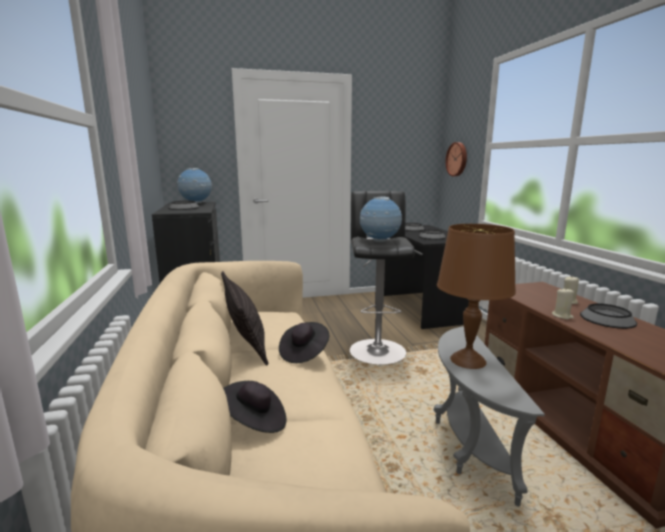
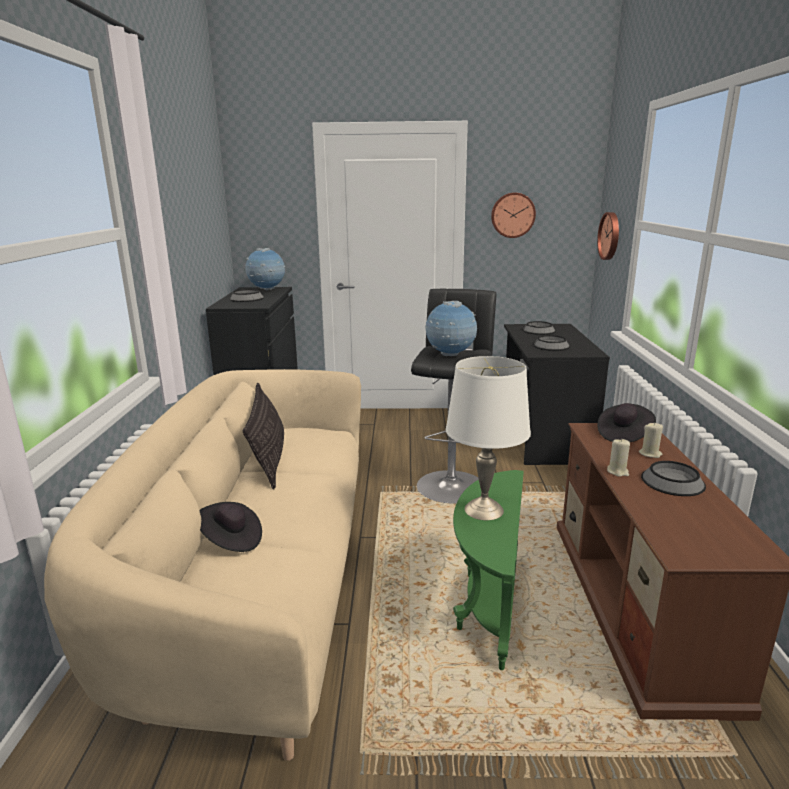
camera: 15 degrees right, 5 degrees up
(304, 353) = (318, 480): black hat -> black hat (624, 434)
(385, 146) = (512, 215): none -> wall clock
(467, 445) = (488, 604): grey side table -> green side table
(468, 360) = (484, 509): brown table lamp -> white table lamp

